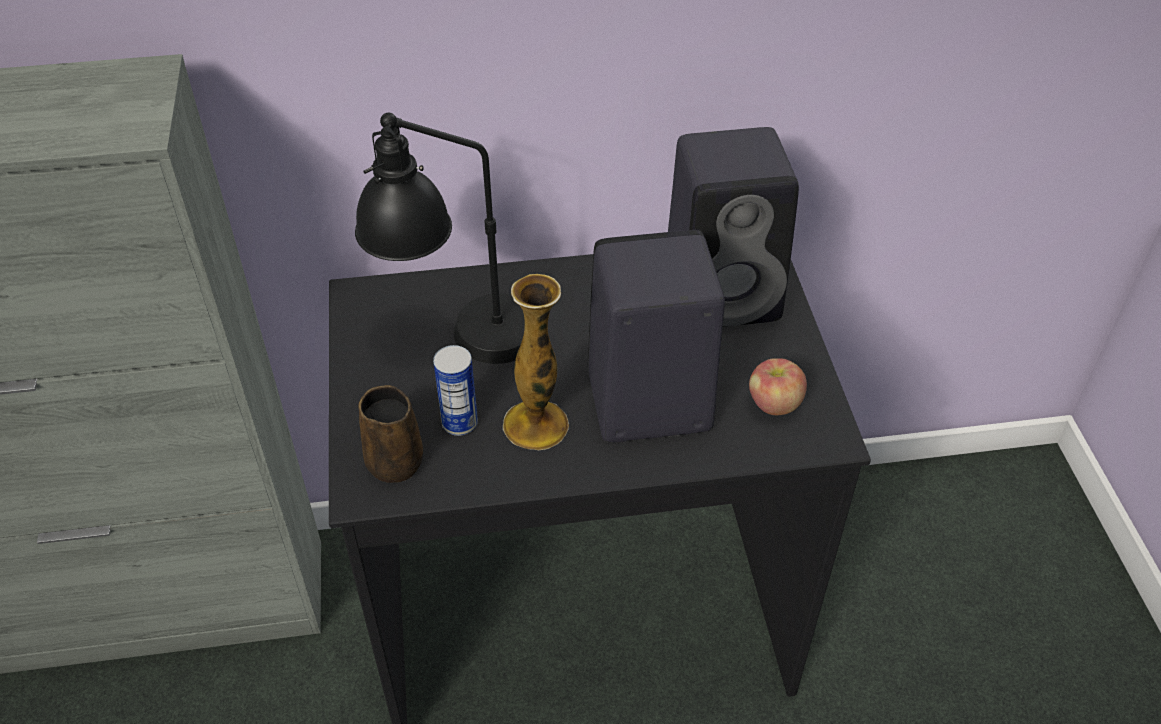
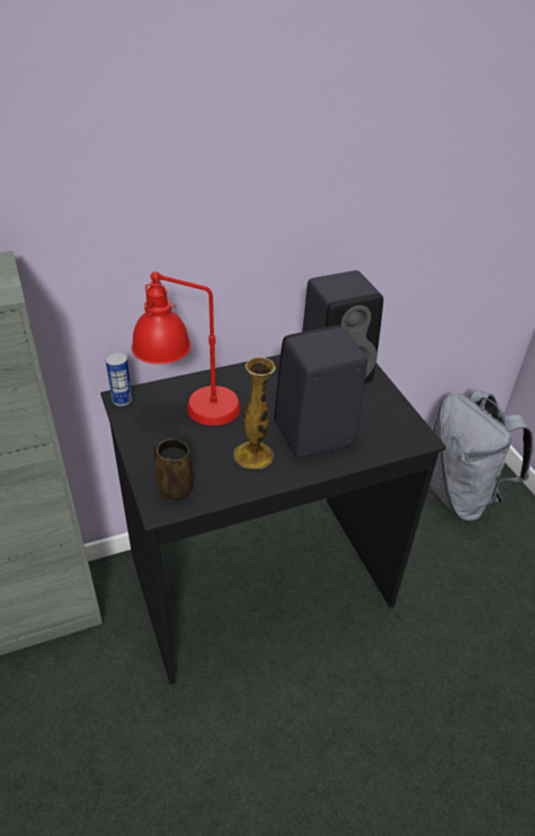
camera: 15 degrees left, 5 degrees down
(458, 336) = (190, 413): black table lamp -> red table lamp
(459, 423) = (207, 460): can -> can (122, 400)
(774, 404) = (384, 425): apple -> none
(971, 522) = (460, 495): none -> grey backpack

